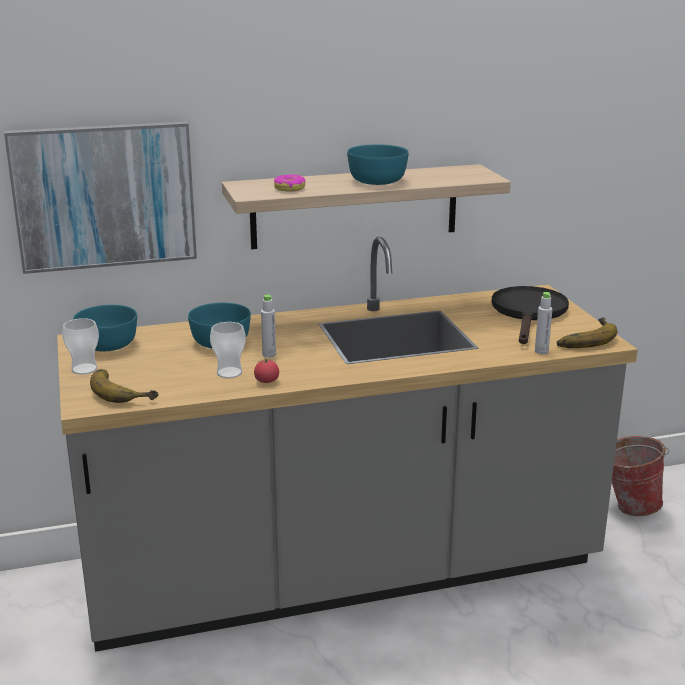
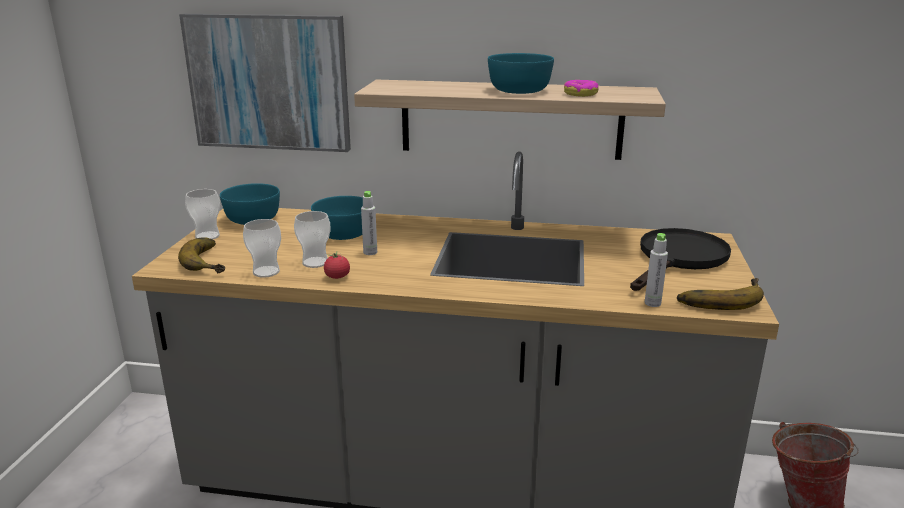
camera: 25 degrees right, 0 degrees up
(194, 390) = (266, 272): none -> cup
(289, 188) = (423, 88): donut -> donut (580, 94)

